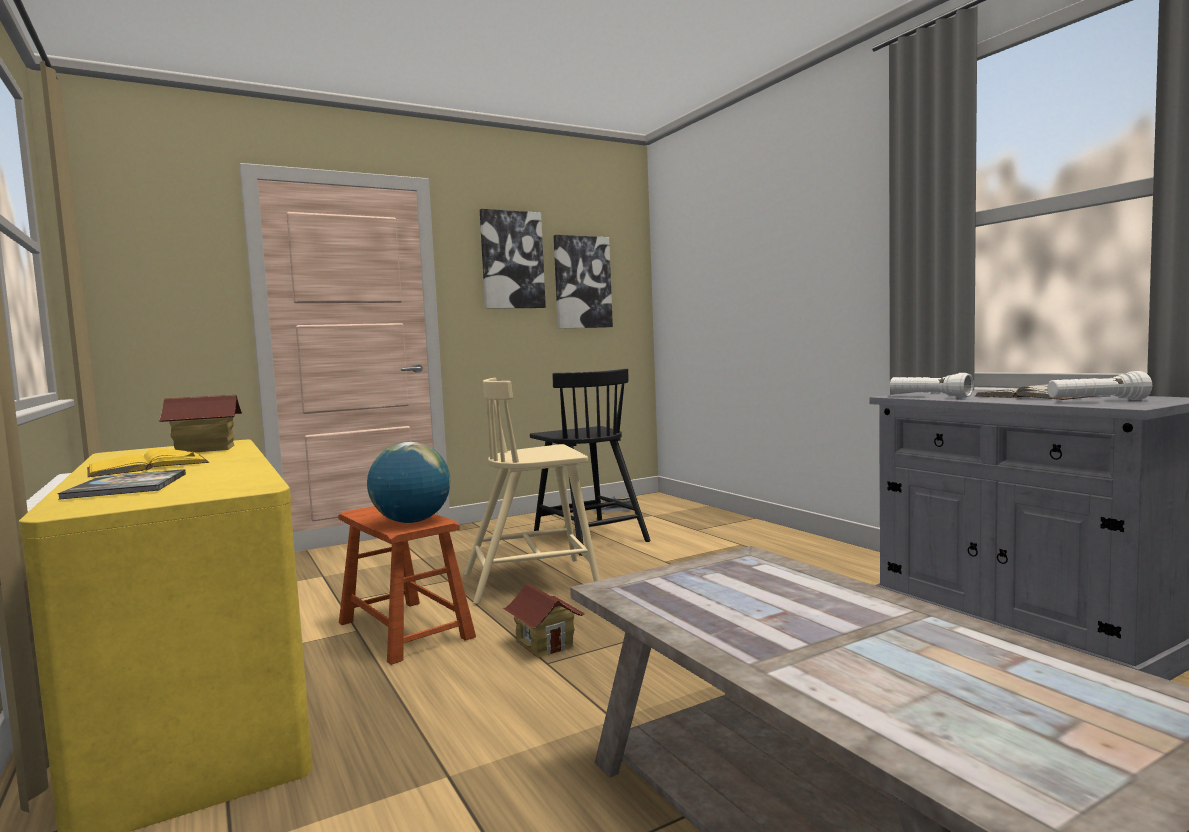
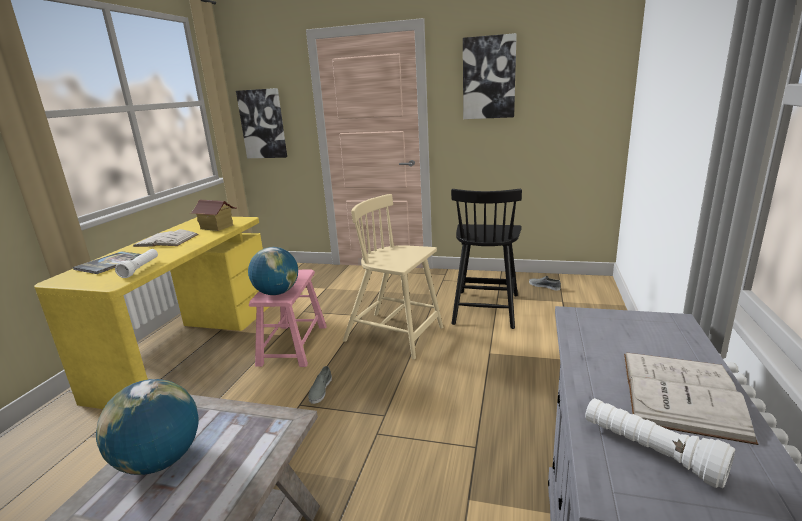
camera: 45 degrees right, 15 degrees up
(148, 465) = (166, 240): yellow book -> white book
(405, 630) = (293, 345): brown stool -> pink stool
(545, 644) = (320, 390): toy house -> grey shoe
(582, 282) = (554, 92): picture -> picture (263, 124)
(713, 612) = (159, 460): none -> globe
(929, 397) = (584, 333): white flashlight -> white flashlight (140, 269)

